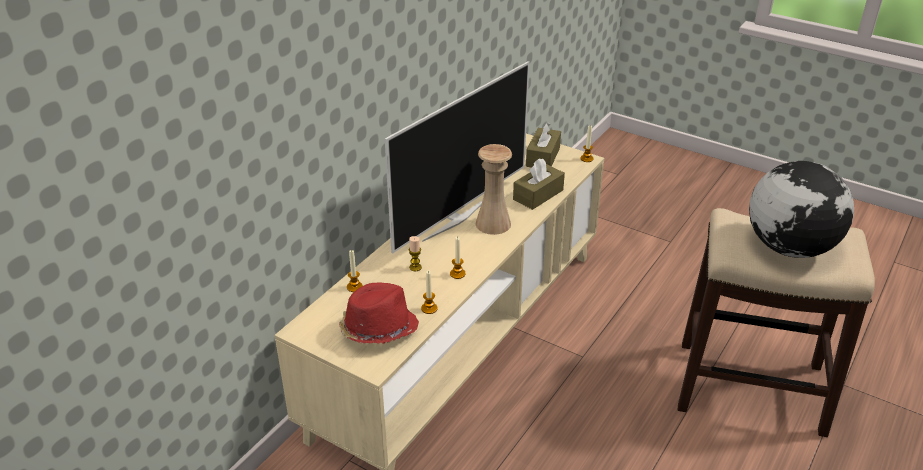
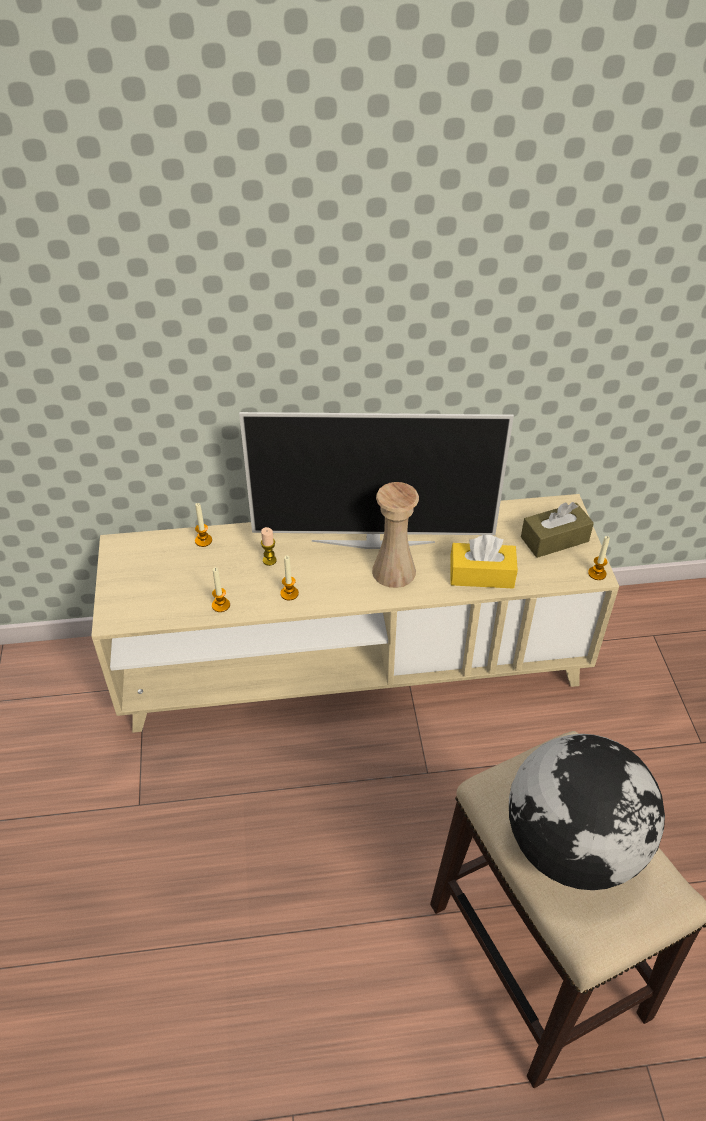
camera: 50 degrees right, 10 degrees up
(378, 329) = (162, 590): red hat -> none
(538, 195) = (481, 575): brown tissue box -> yellow tissue box

